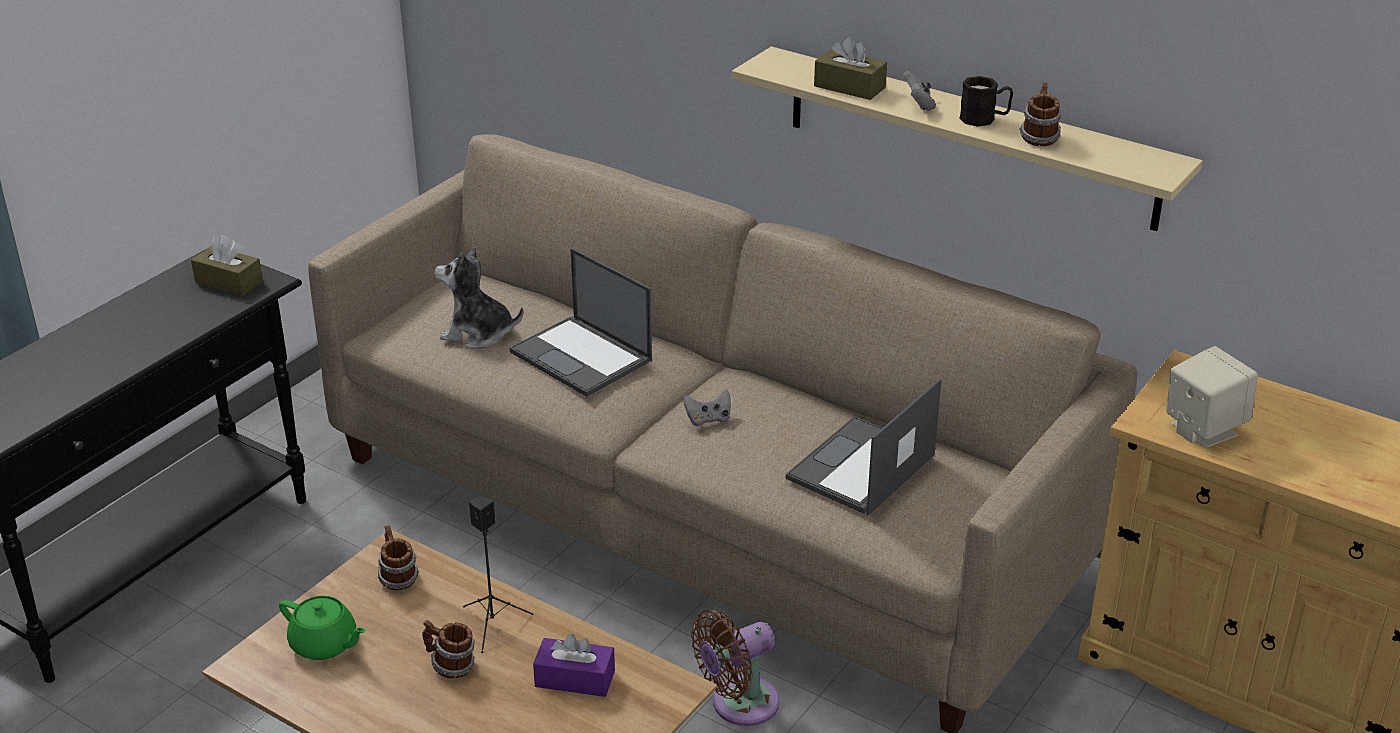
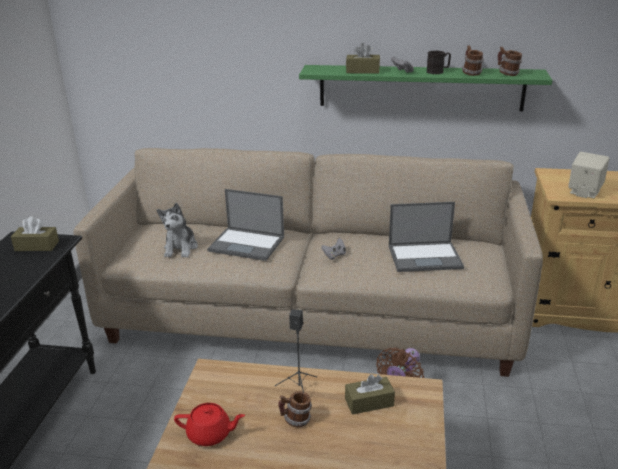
camera: 25 degrees left, 5 degrees down
(325, 644) = (210, 434): green teapot -> red teapot
(397, 578) = (224, 383): mug -> mug (507, 74)
(478, 334) = (181, 248): plush toy -> plush toy turned 75 degrees counterclockwise
(575, 679) = (369, 402): purple tissue box -> brown tissue box
(860, 468) = (425, 257): laptop -> laptop turned 105 degrees counterclockwise
(969, 137) = (420, 87): beige shelf -> green shelf

